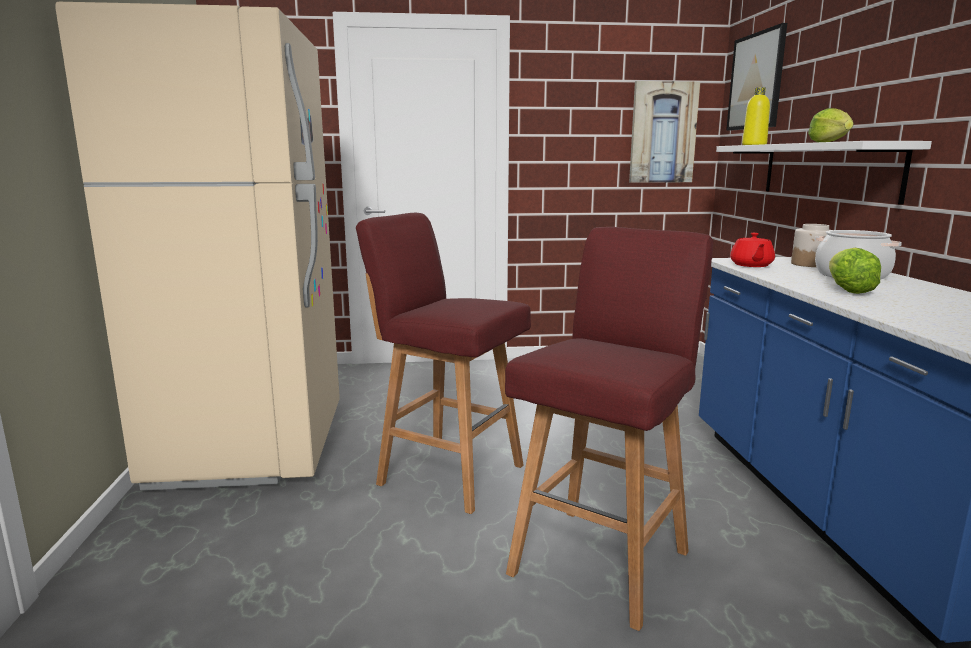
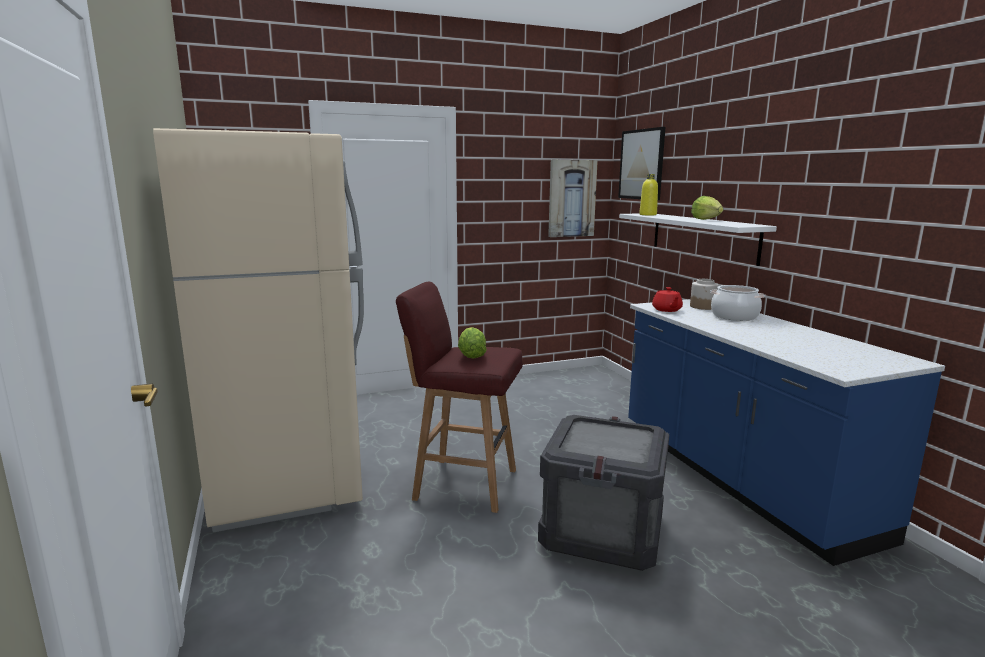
camera: 15 degrees left, 0 degrees up
(602, 560) = (603, 532): red stool -> crate
(848, 290) = (741, 330): lettuce -> lettuce (471, 355)

